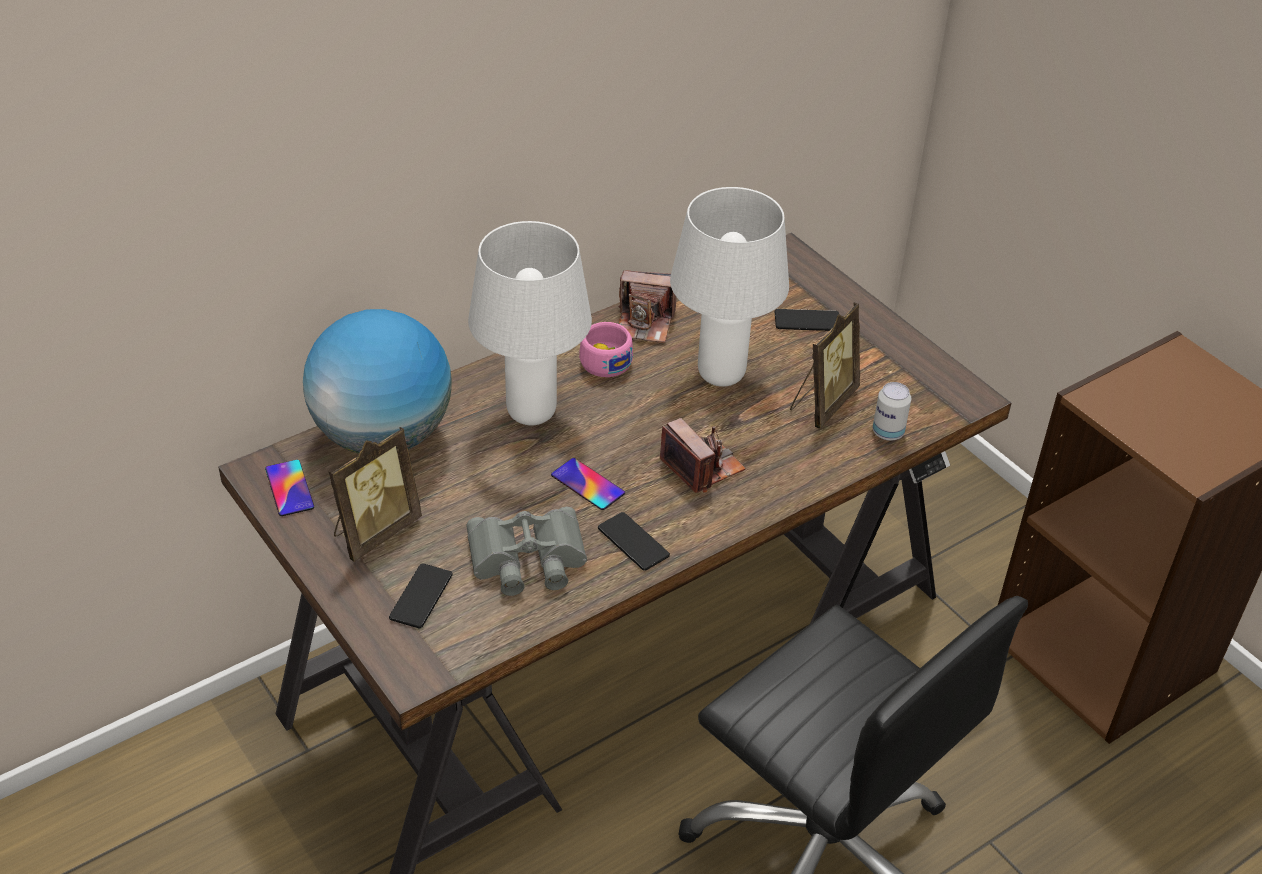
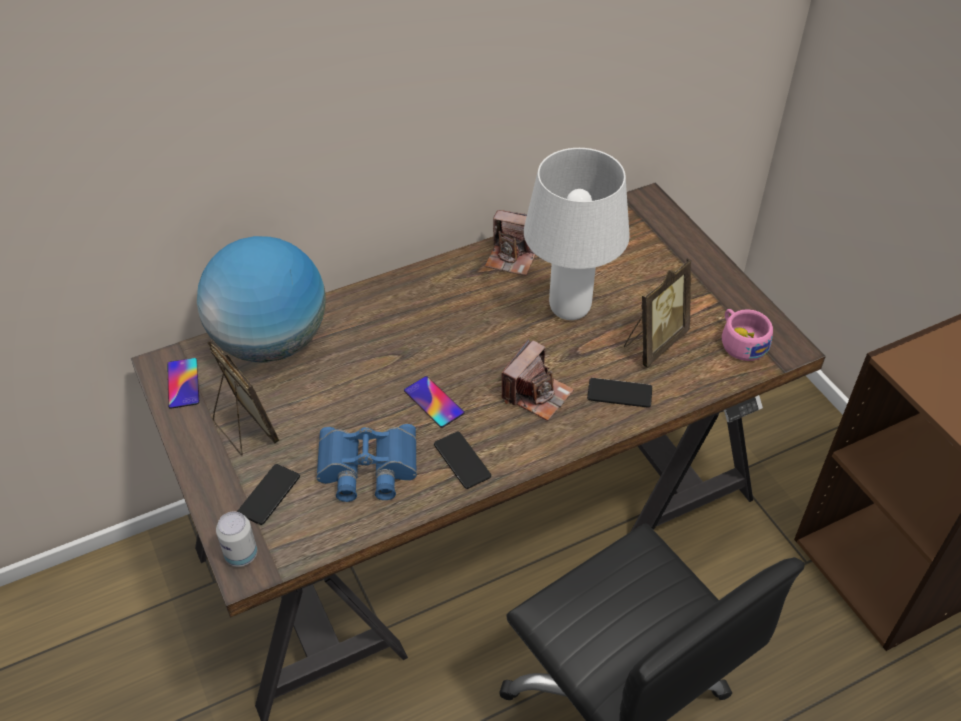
camera: 10 degrees right, 5 degrees up
(374, 531) = (244, 429): picture frame -> picture frame turned 90 degrees counterclockwise
(527, 560) = (367, 469): grey binoculars -> blue binoculars
(530, 413) = (398, 332): white table lamp -> none
(602, 359) = (469, 287): pink cup -> pink cup (740, 342)
(702, 466) = (536, 394): camera -> camera turned 60 degrees clockwise
(807, 321) = (654, 265): phone -> phone (619, 393)
(888, 432) = (708, 375): can -> can (241, 555)

